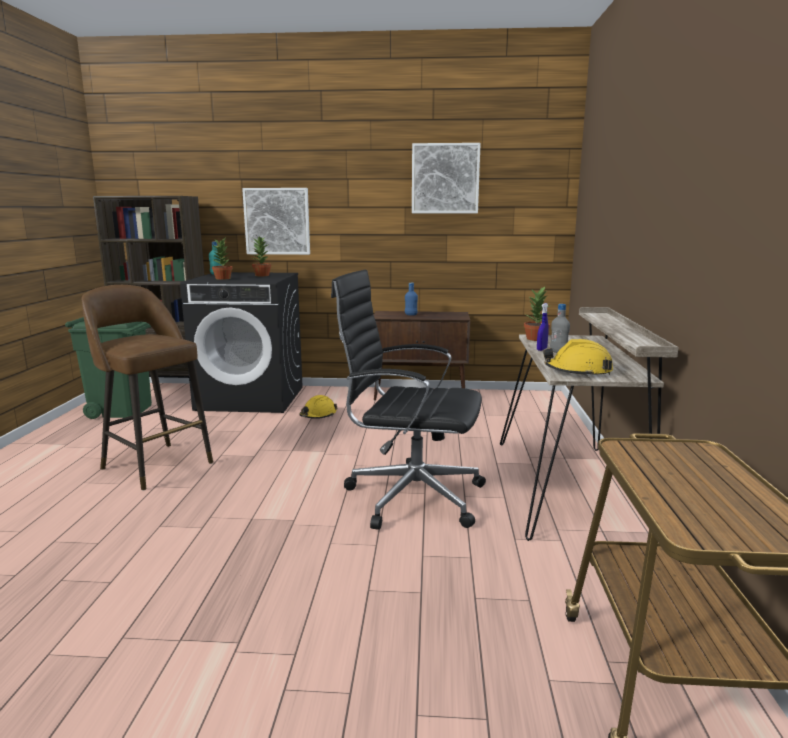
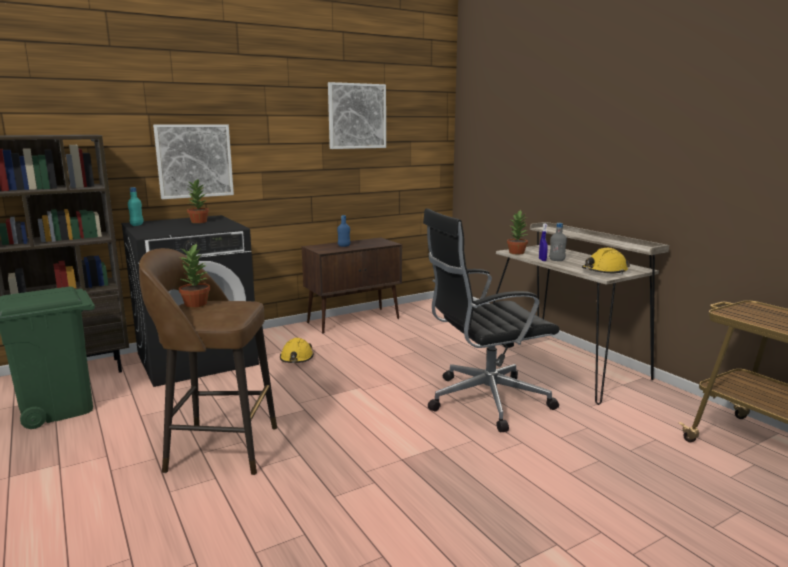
camera: 35 degrees left, 0 degrees up
(223, 278) = (171, 229): potted plant -> potted plant (196, 304)

